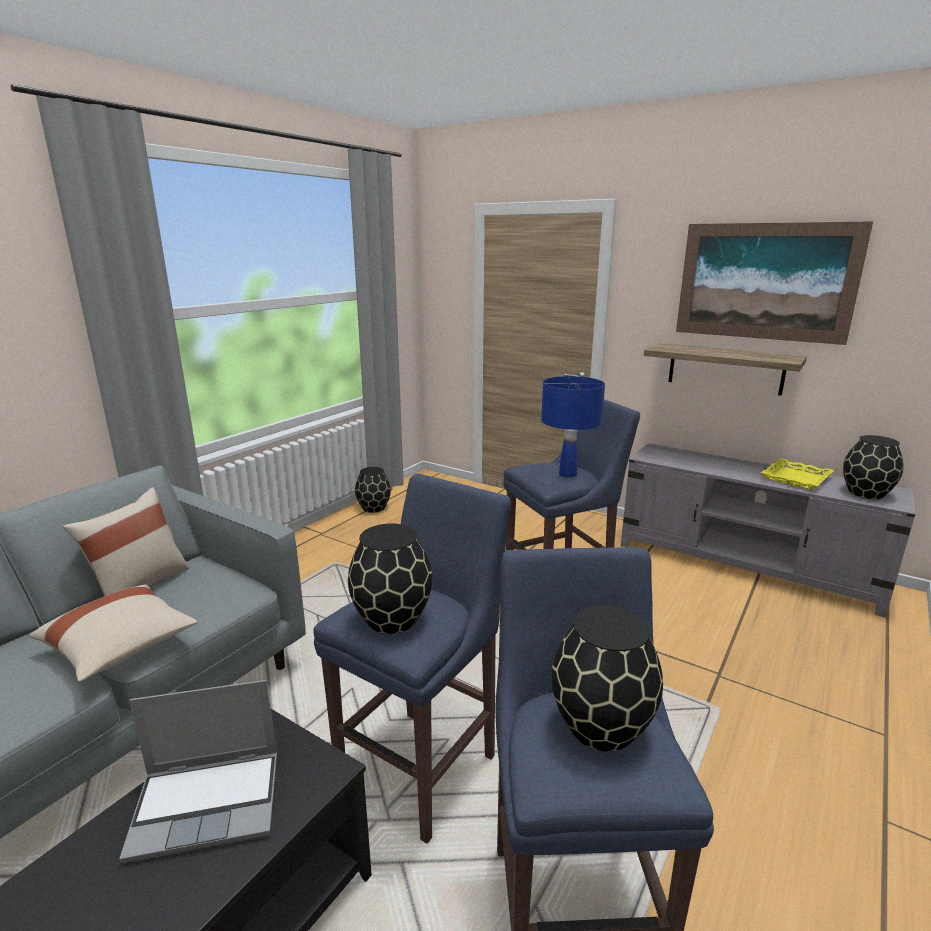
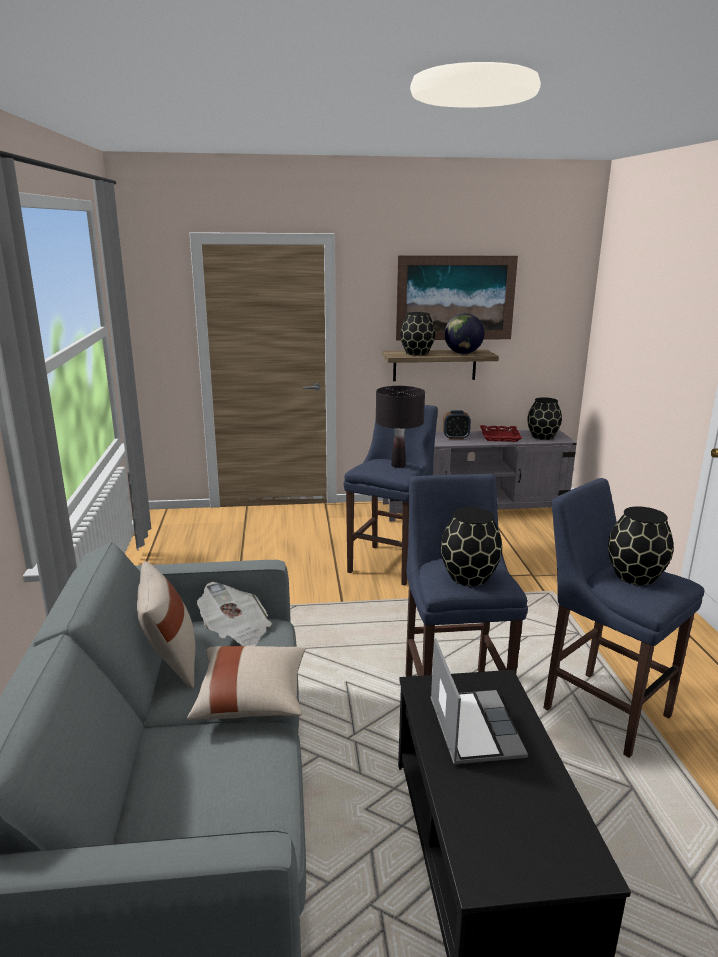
camera: 40 degrees left, 0 degrees up
(209, 803) = (473, 727): laptop -> laptop turned 45 degrees counterclockwise
(219, 582) = (236, 630): none -> newspaper
(374, 508) = (151, 557): black vase -> black vase (417, 353)
(567, 474) = (398, 465): blue table lamp -> black table lamp
(729, 466) = (455, 437): none -> alarm clock
(754, 356) = (462, 353): none -> globe
(796, 478) = (500, 436): yellow tray -> red tray

